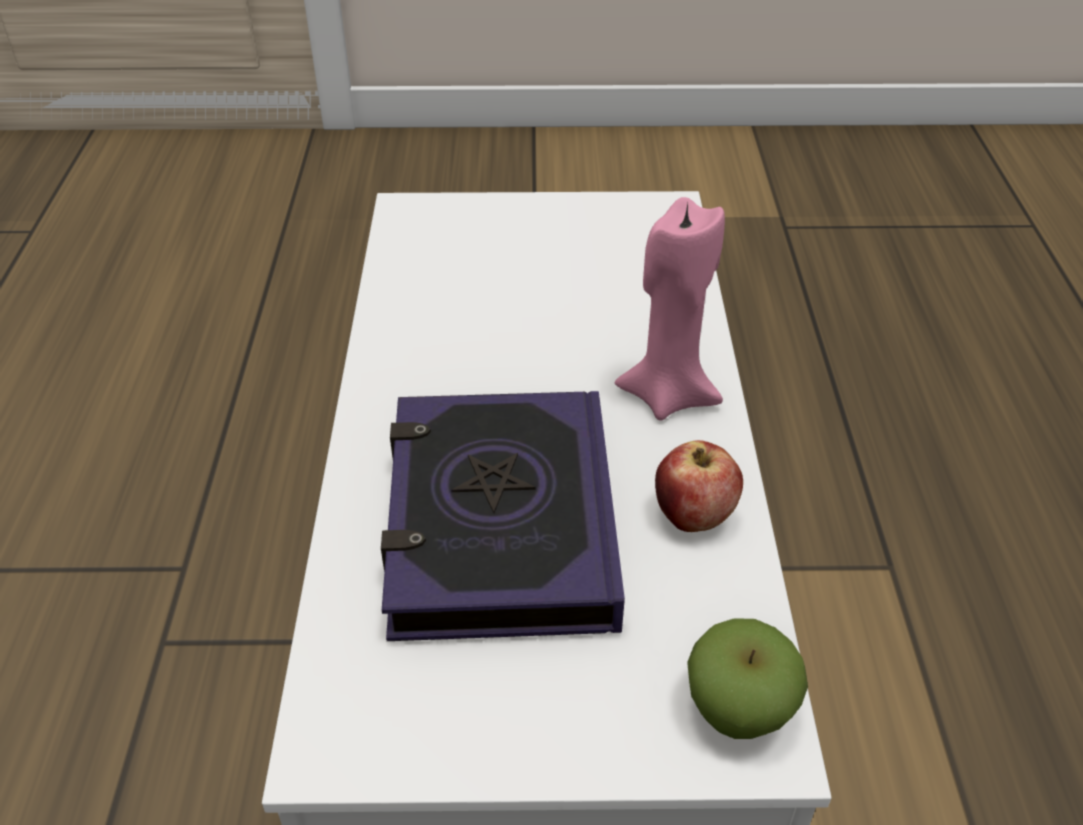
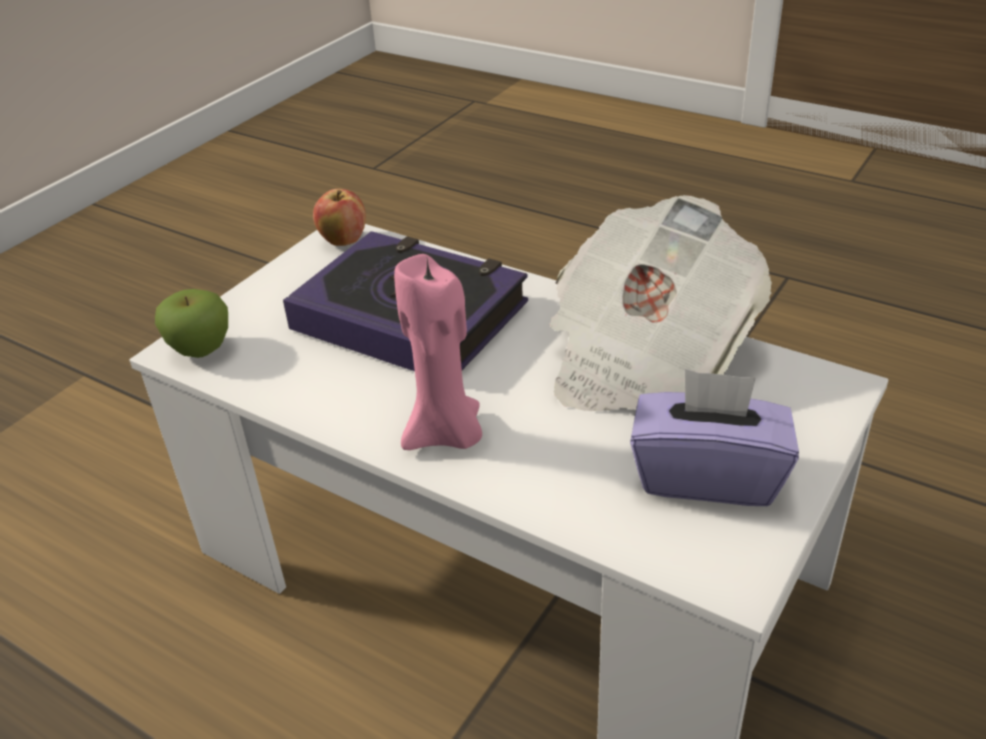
camera: 125 degrees right, 5 degrees down
(443, 318) = (644, 356): none -> newspaper
(577, 242) = (707, 475): none -> purple tissue box
(693, 517) = (328, 393): apple -> apple (343, 240)

